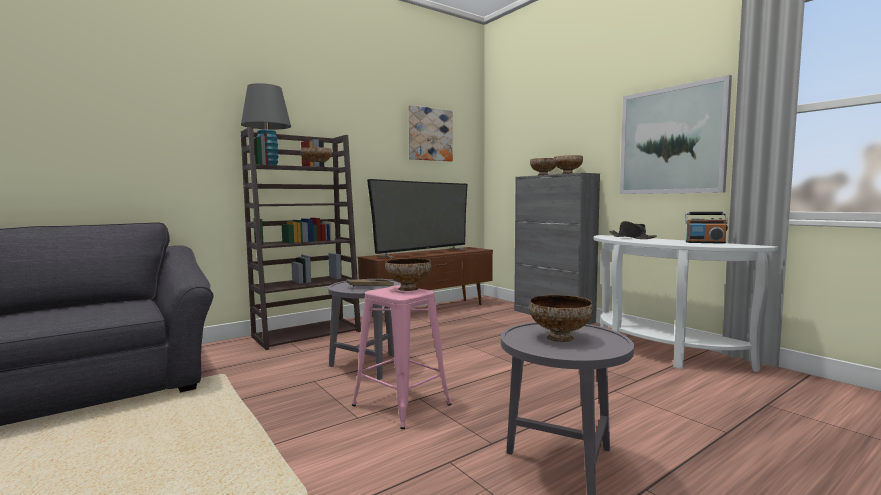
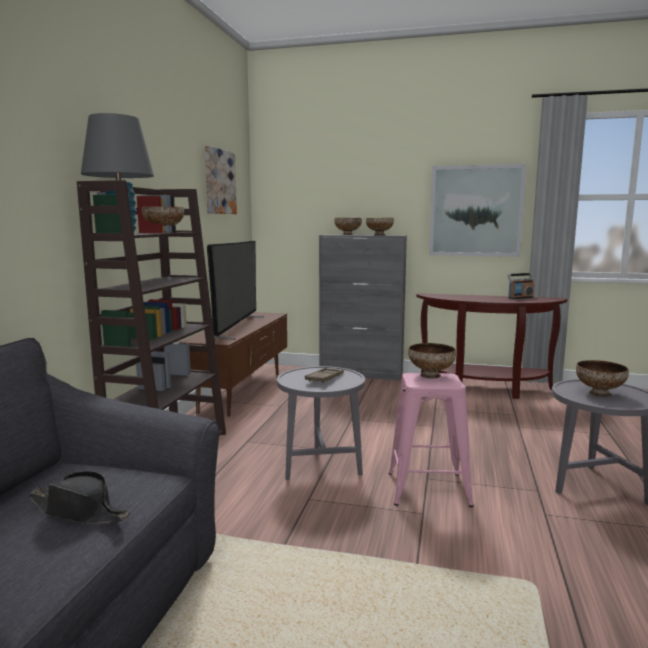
camera: 40 degrees left, 5 degrees up
(632, 238) = (457, 296): black hat -> black hat (80, 511)
(658, 352) = (484, 389): white console table -> brown console table

